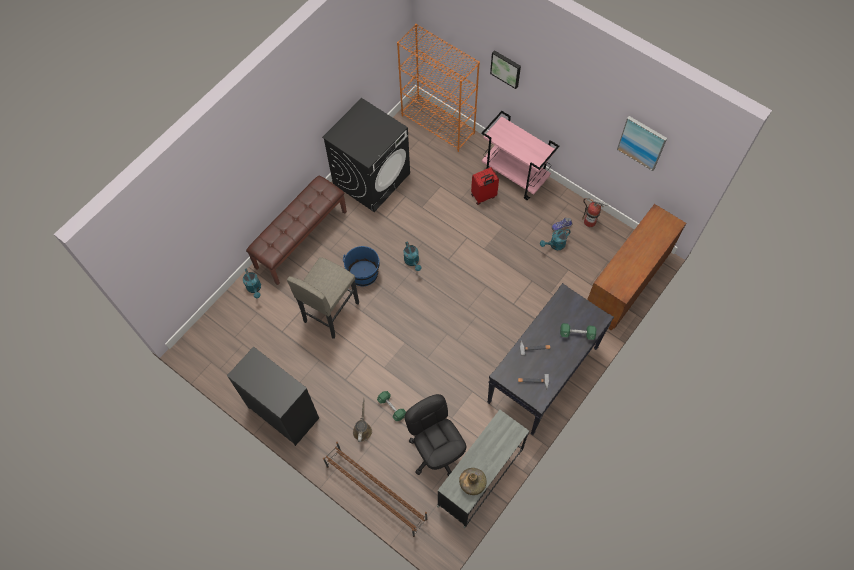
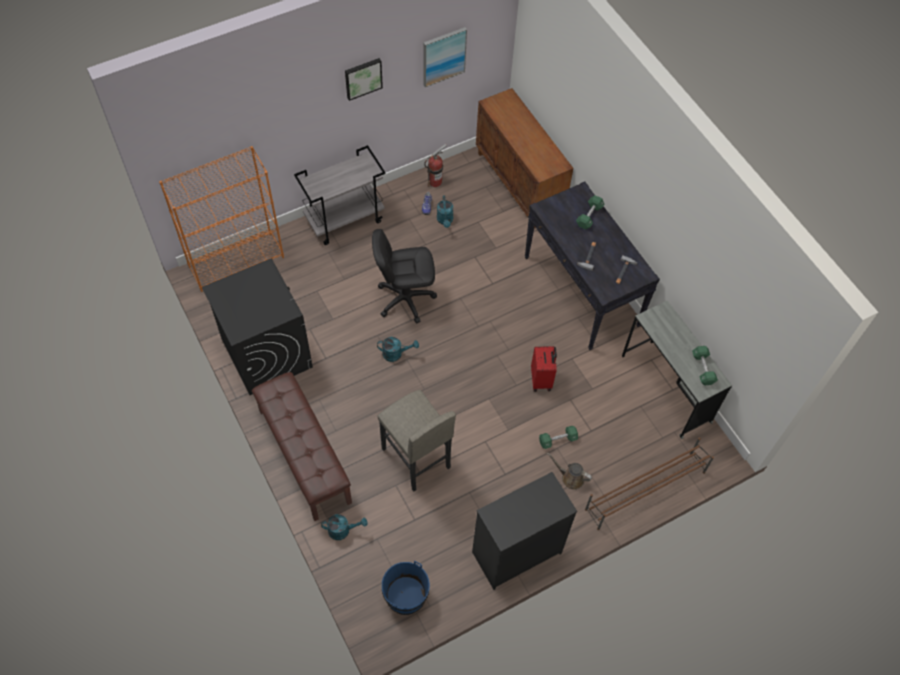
camera: 70 degrees left, 5 degrees down
(363, 273) = (384, 407): blue bucket -> blue bucket (405, 595)
(436, 451) = (623, 416): black office chair -> black office chair (405, 298)
(472, 483) = (703, 369): green bottle -> green dumbbell
(483, 196) = (353, 257): red suitcase -> red suitcase (542, 380)
(506, 68) = (281, 124): picture -> picture (363, 78)
(515, 175) = (345, 219): pink cart -> grey cart

